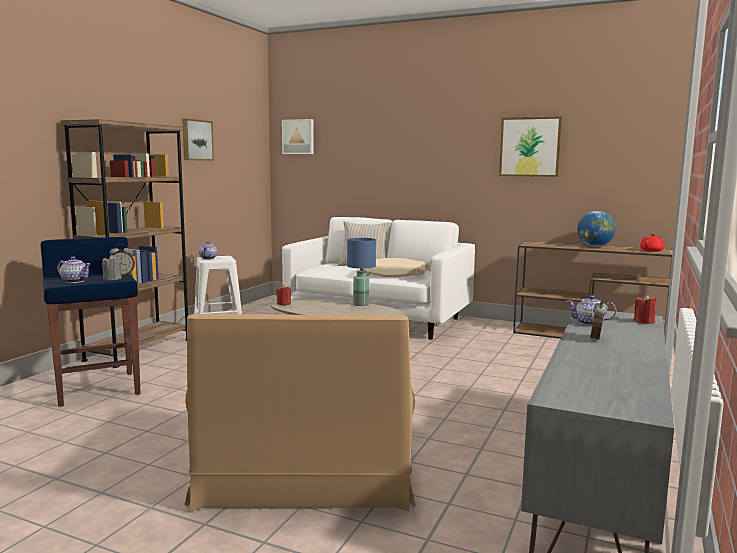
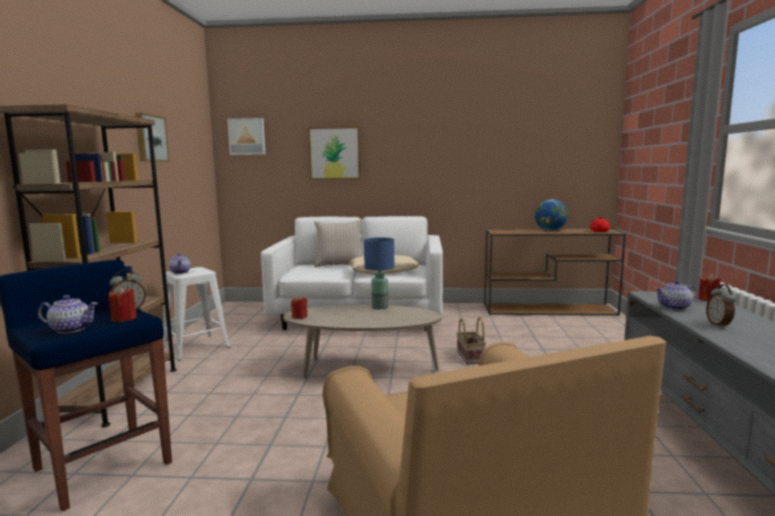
camera: 20 degrees left, 0 degrees up
(112, 279) = (124, 319): grey candle -> red candle
(446, 365) = (471, 357): none -> basket
(530, 147) = (485, 144): picture -> picture (334, 153)

